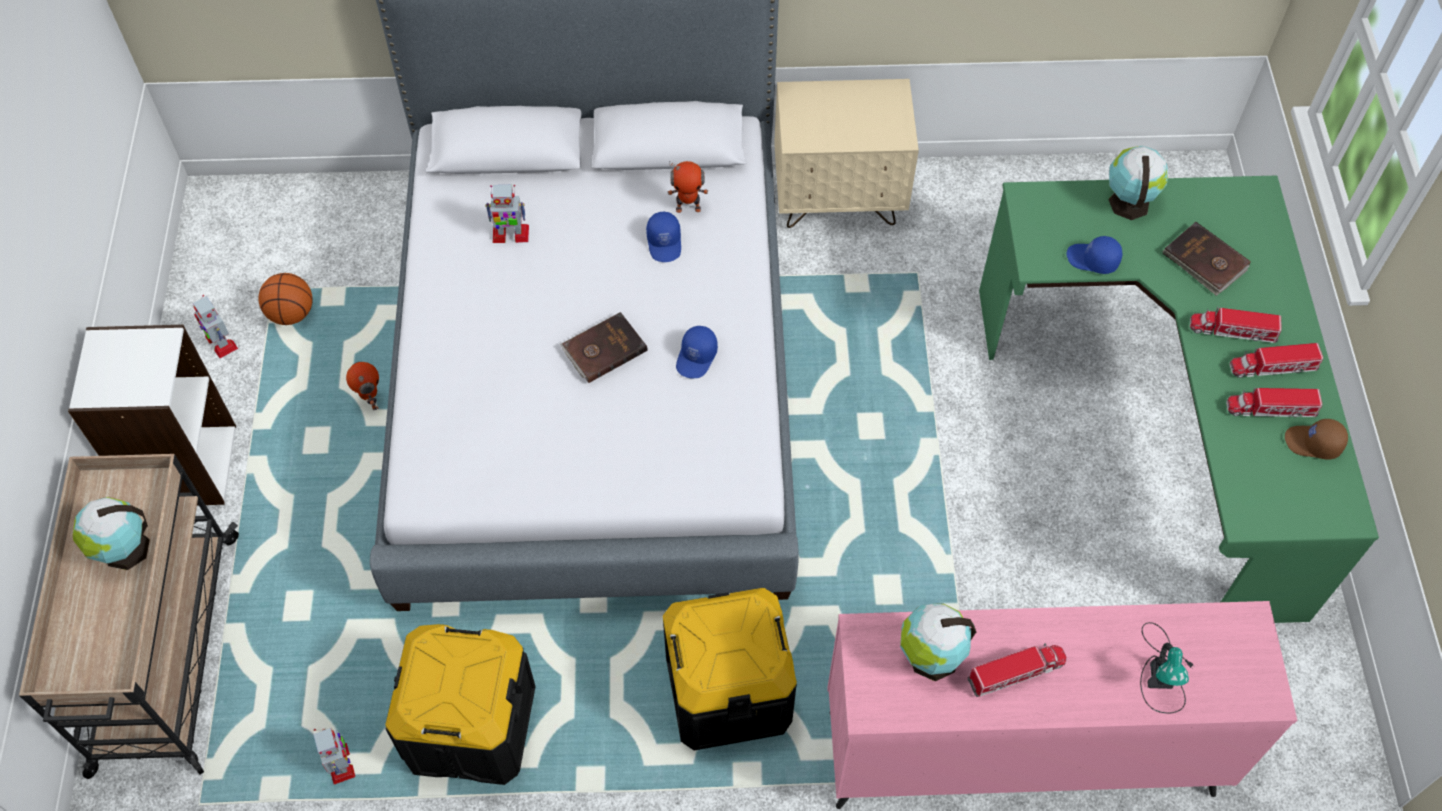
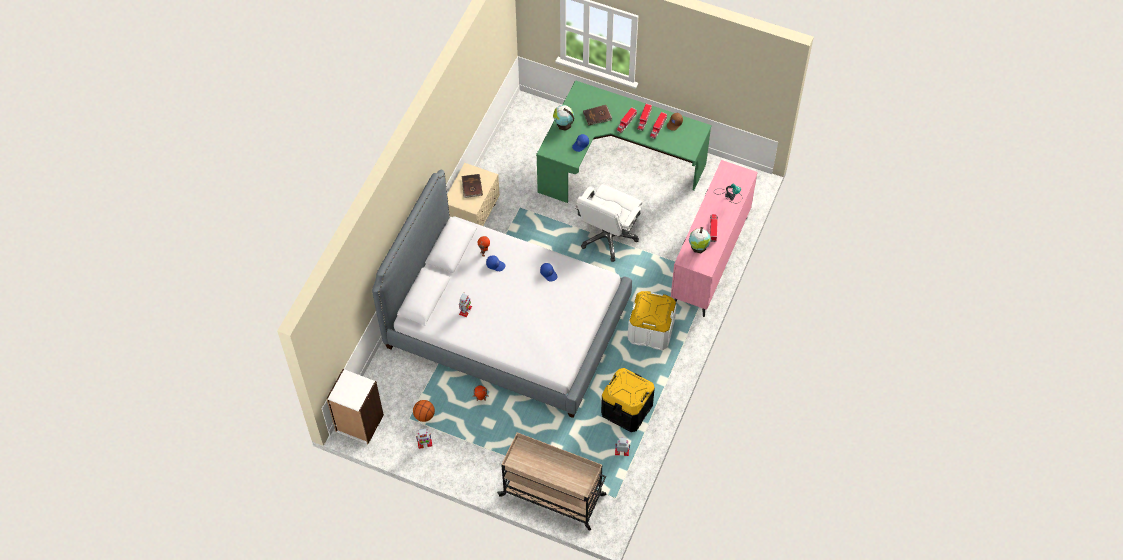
camera: 65 degrees left, 0 degrees up
(123, 550) = (543, 460): globe -> none
(184, 465) = (476, 470): white bookcase -> white bookcase (359, 423)
(603, 349) = (531, 299): brown book -> brown book (471, 187)
(728, 690) = (650, 330): black storage box -> white storage box
(946, 483) = (608, 237): none -> white office chair

